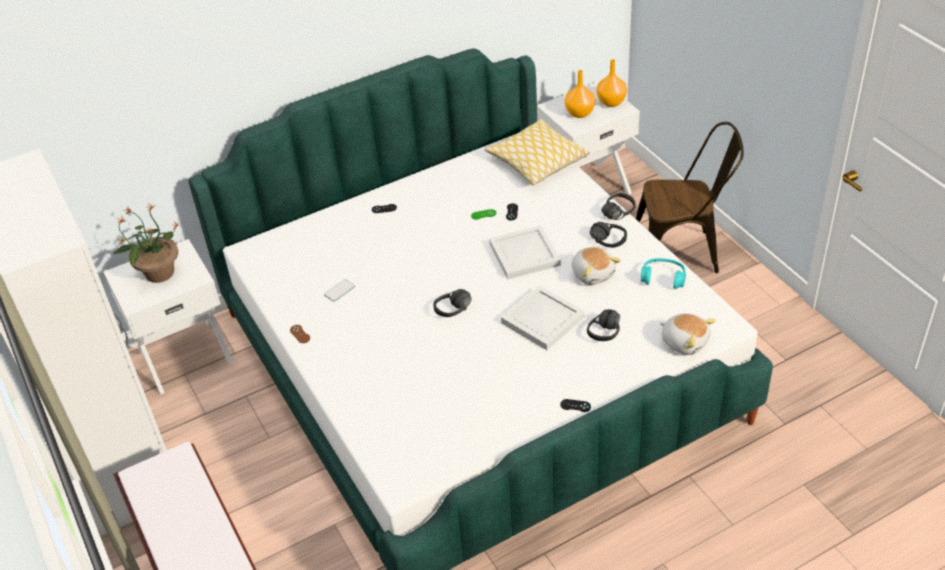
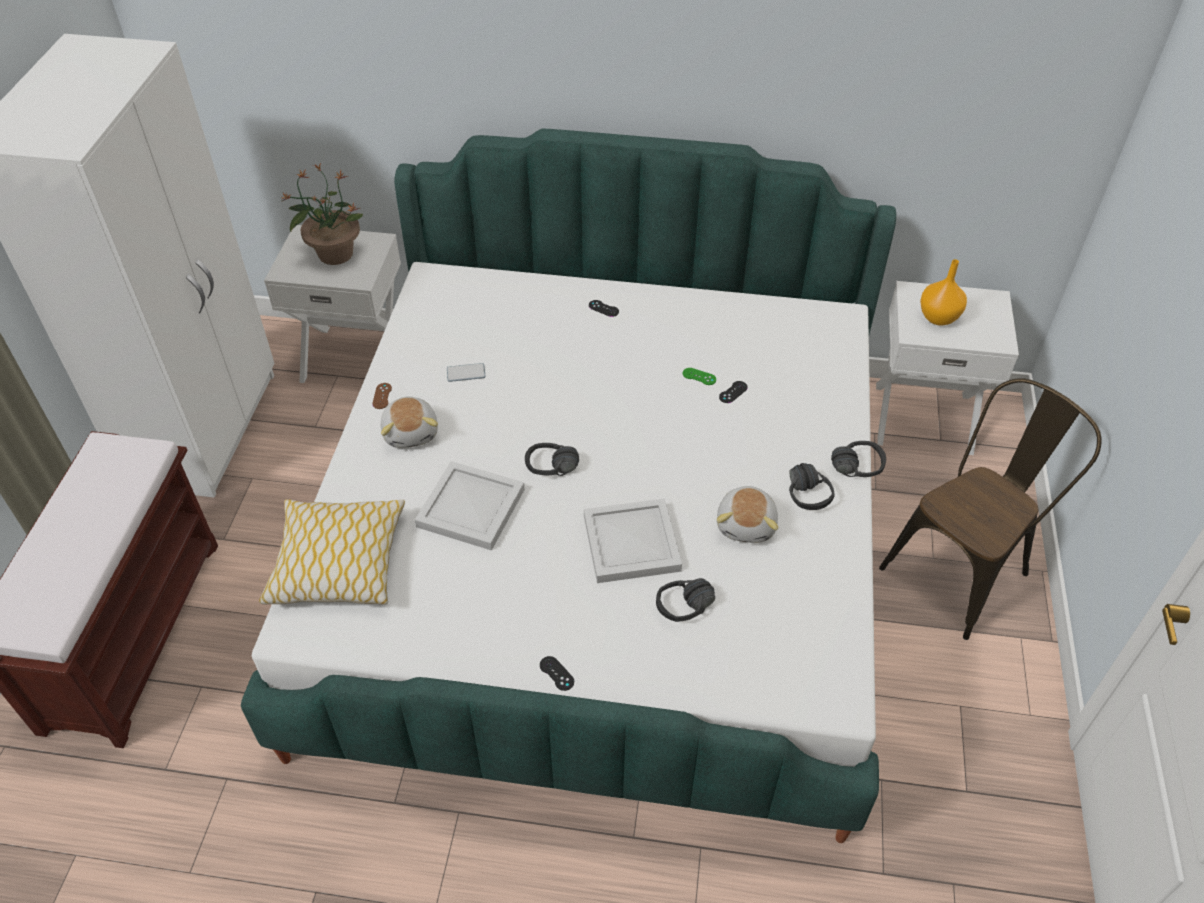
camera: 35 degrees right, 5 degrees up
(524, 255) = (692, 452): white tray -> white tray (469, 508)
(537, 161) = (825, 348): pillow -> pillow (338, 562)
(612, 102) = (993, 325): orange vase -> none
(663, 278) = (825, 585): turquoise headphones -> none
(682, 253) = (964, 567): brown chair -> brown chair turned 75 degrees counterclockwise
(684, 341) = (766, 685): plush toy -> plush toy (411, 432)

